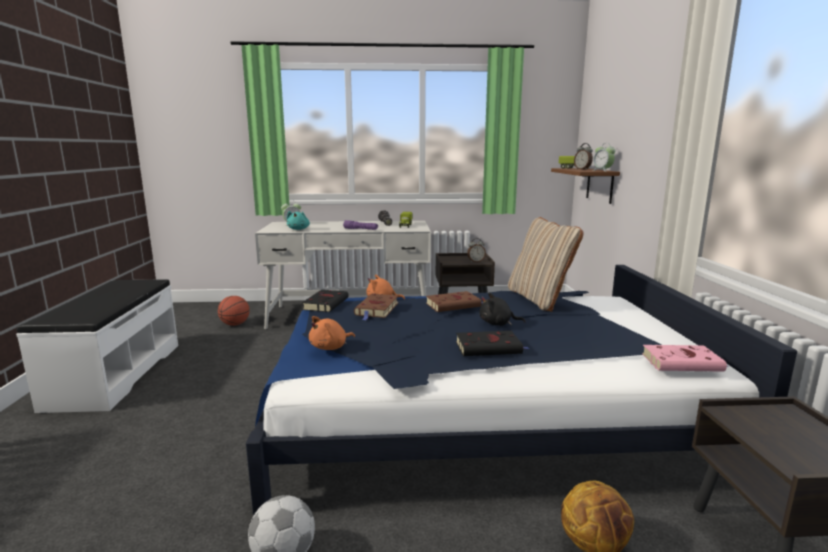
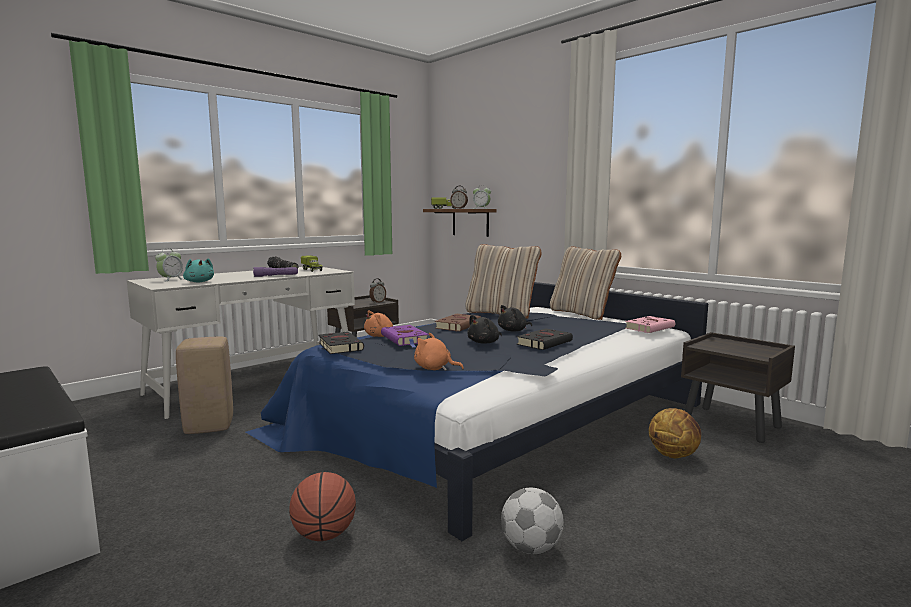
camera: 40 degrees left, 5 degrees down
(235, 324) = (110, 425): basketball -> basketball (324, 535)
(274, 342) = (208, 426): none -> beige stool
(330, 347) = (434, 369): orange plush toy -> orange plush toy turned 105 degrees clockwise
(377, 309) = (405, 339): brown book -> purple book
(435, 331) = (485, 342): none -> black plush toy
(648, 319) = (582, 314): none -> beige pillow

